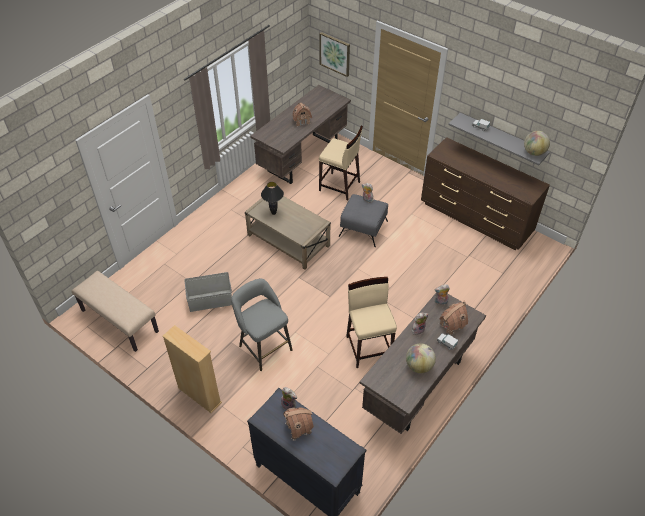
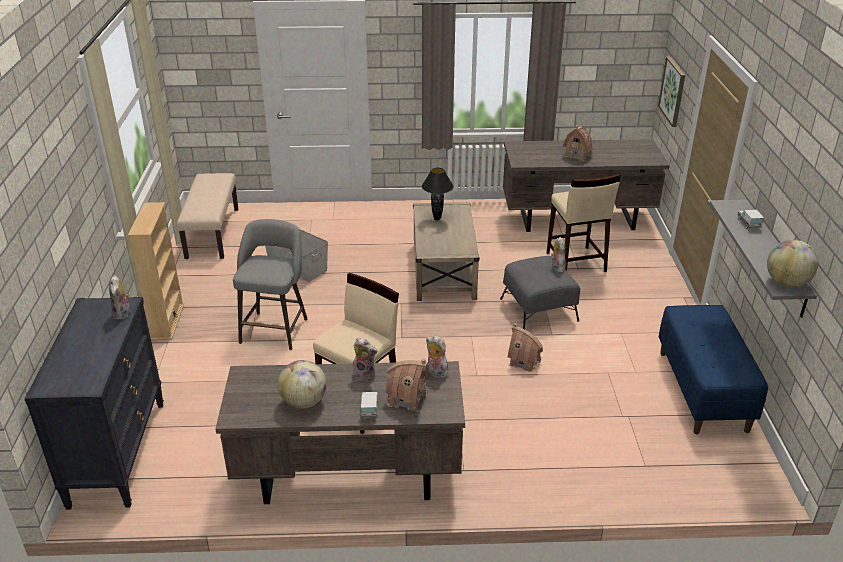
camera: 50 degrees right, 15 degrees down
(298, 427) = (94, 334): toy house -> toy house (524, 362)
(476, 218) = (703, 391): brown dresser -> blue bench

